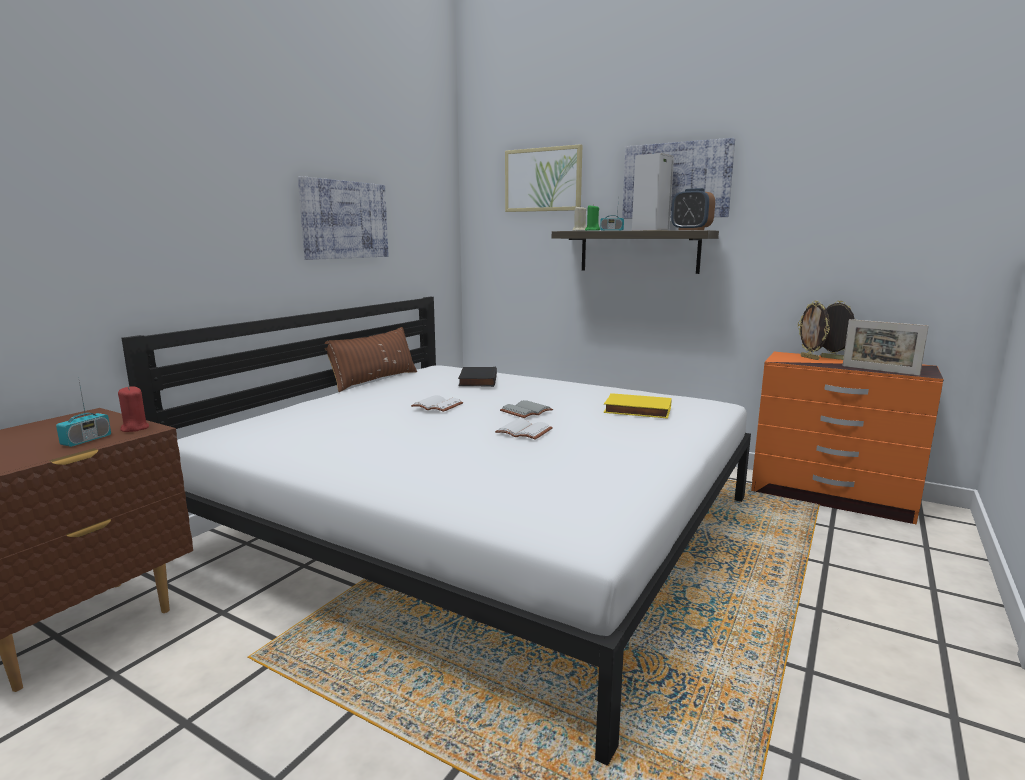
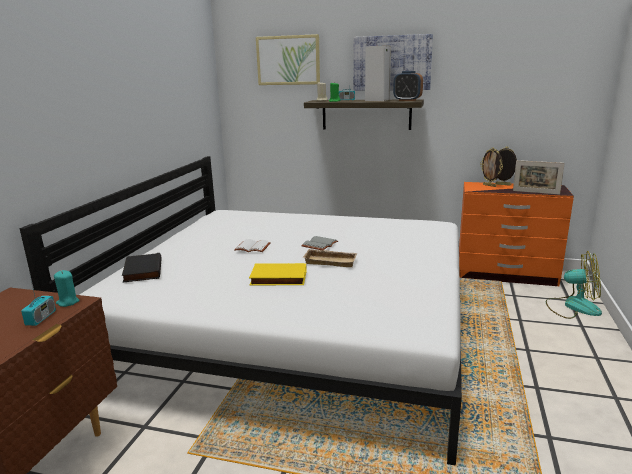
camera: 15 degrees left, 5 degrees up
(134, 428) = (68, 302): red candle -> turquoise candle
(345, 220) = (148, 104): picture -> none
(374, 380) = (182, 229): brown pillow -> none
(476, 380) = (263, 221): black book -> black book (141, 270)
(525, 431) = (331, 261): white book -> beige tray
(637, 410) = (392, 235): yellow book -> yellow book (278, 278)
(928, 557) = (573, 306): none -> fan

